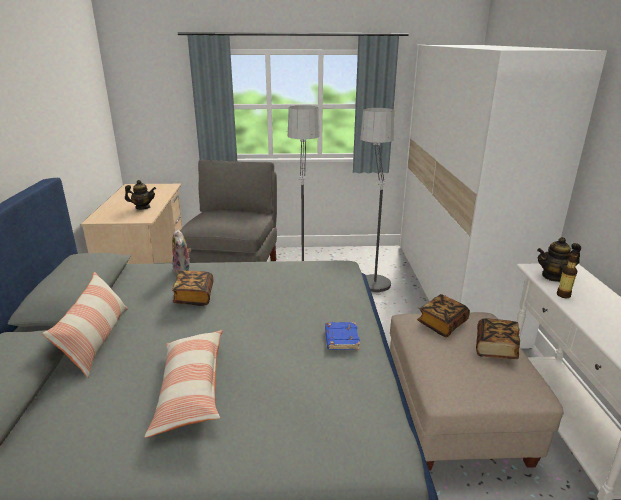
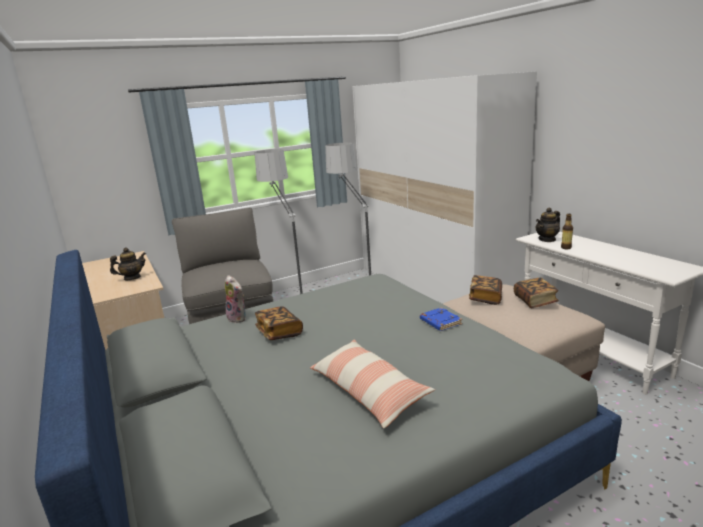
camera: 25 degrees left, 5 degrees down
(97, 340) = (227, 391): pillow -> none

